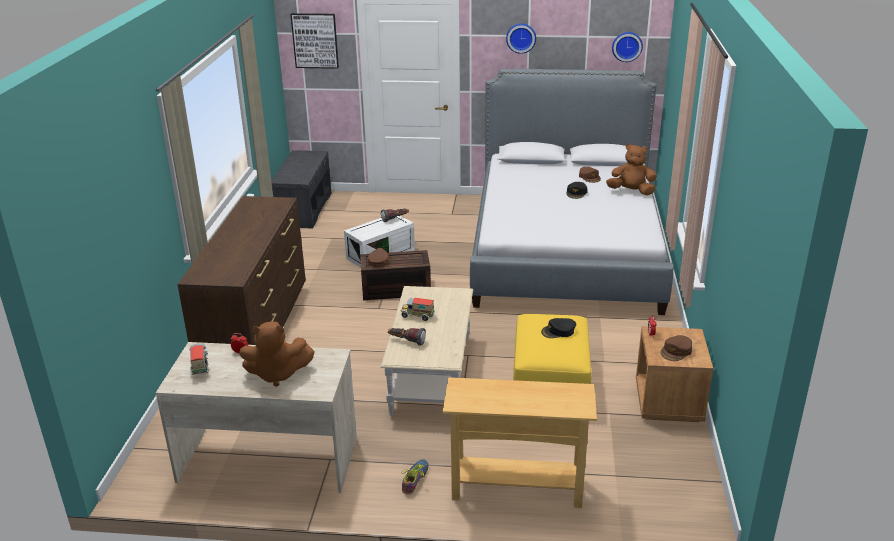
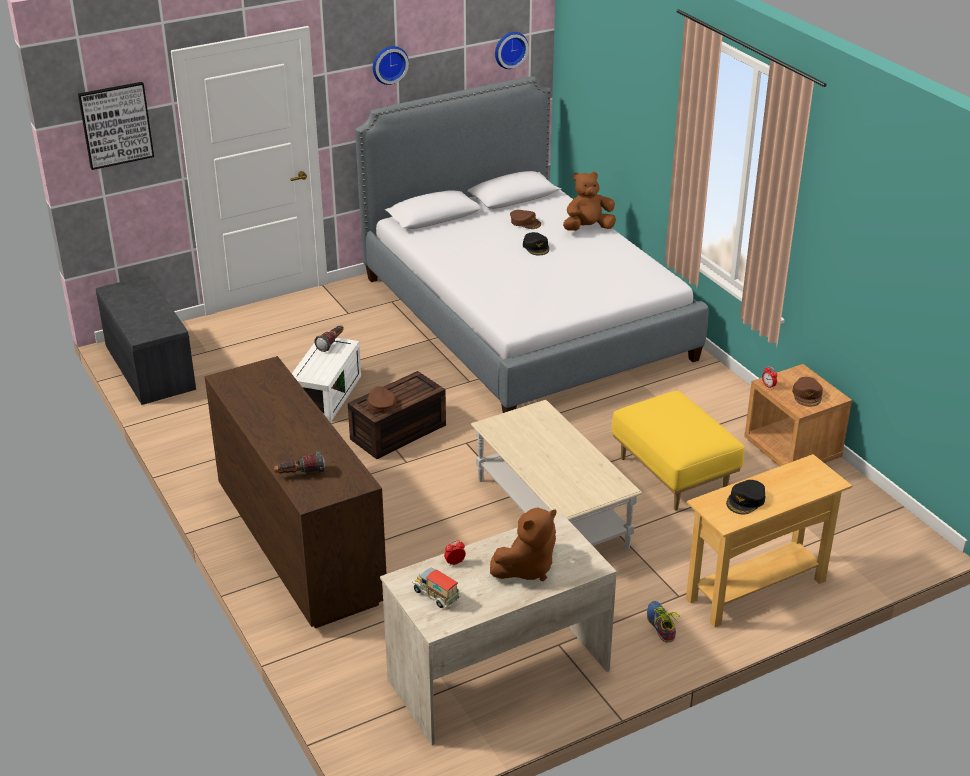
camera: 35 degrees left, 5 degrees up
(406, 341) = (555, 484): flashlight -> flashlight (300, 474)
(417, 316) = (531, 452): toy truck -> none
(558, 331) = (678, 415): black cap -> black cap (746, 501)

